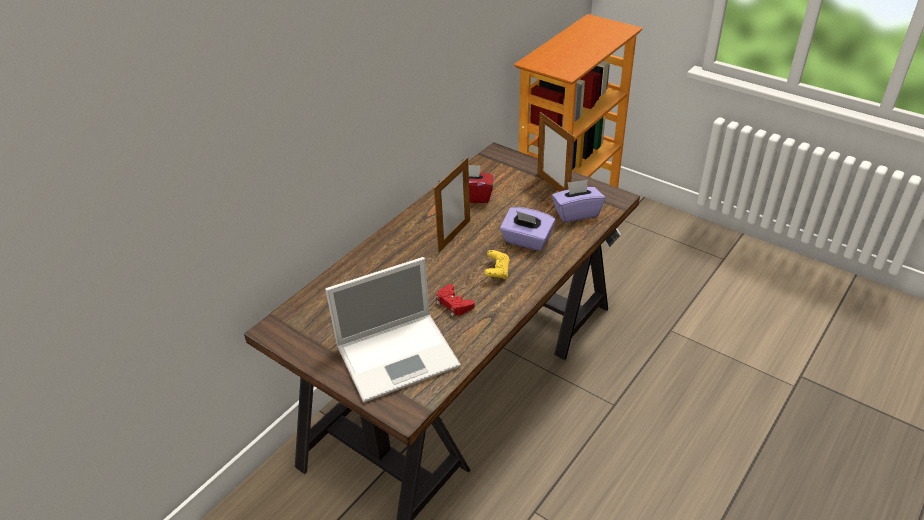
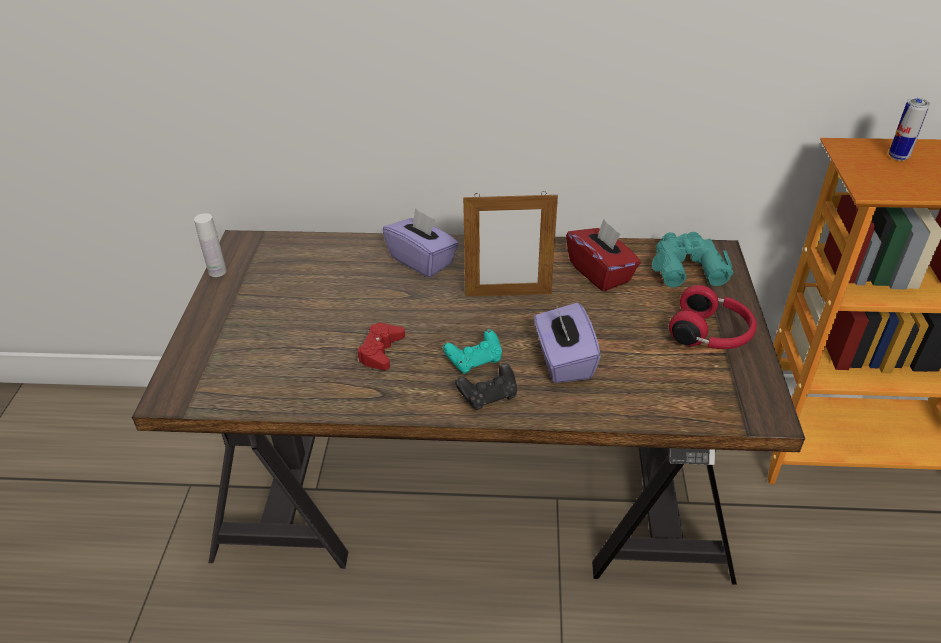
camera: 55 degrees right, 0 degrees up
(292, 352) = (217, 271): none -> white bottle
(399, 355) = (260, 348): laptop -> none
(496, 167) = (687, 266): none -> turquoise binoculars
(497, 271) = (475, 361): yellow game controller -> turquoise game controller
(529, 278) = (488, 396): none -> black game controller
(552, 55) = (898, 157): none -> can
(553, 186) = (711, 334): picture frame -> red headphones
(576, 213) = (677, 384): purple tissue box -> purple tissue box (422, 260)

